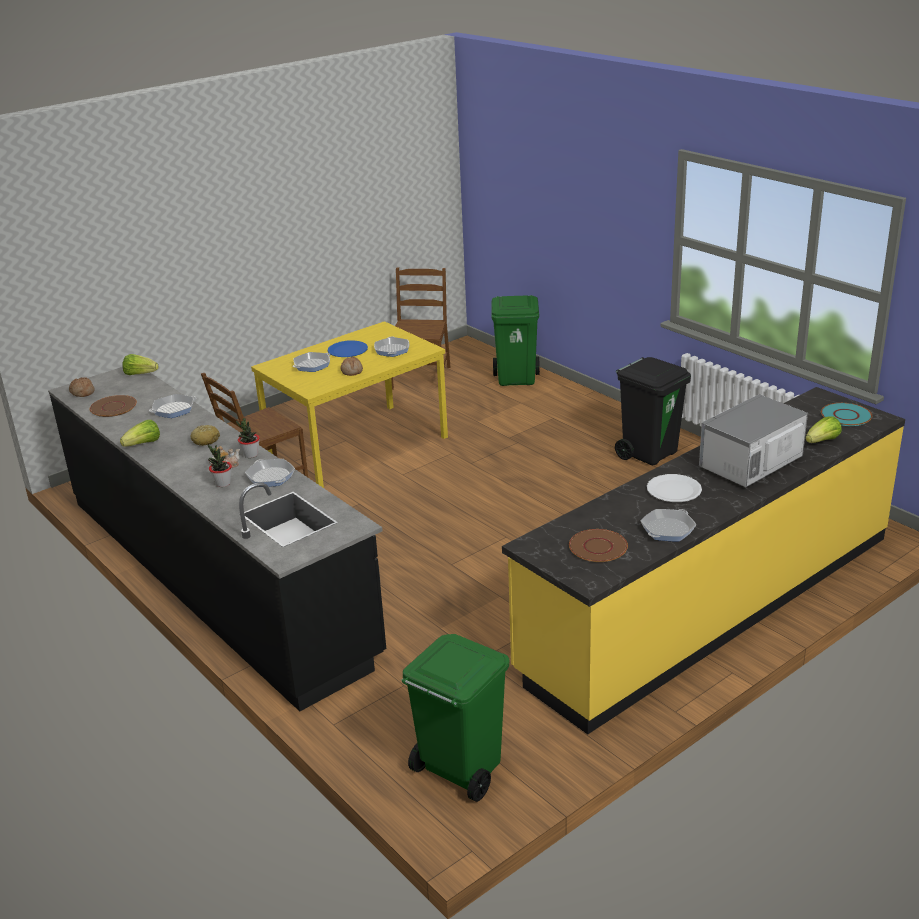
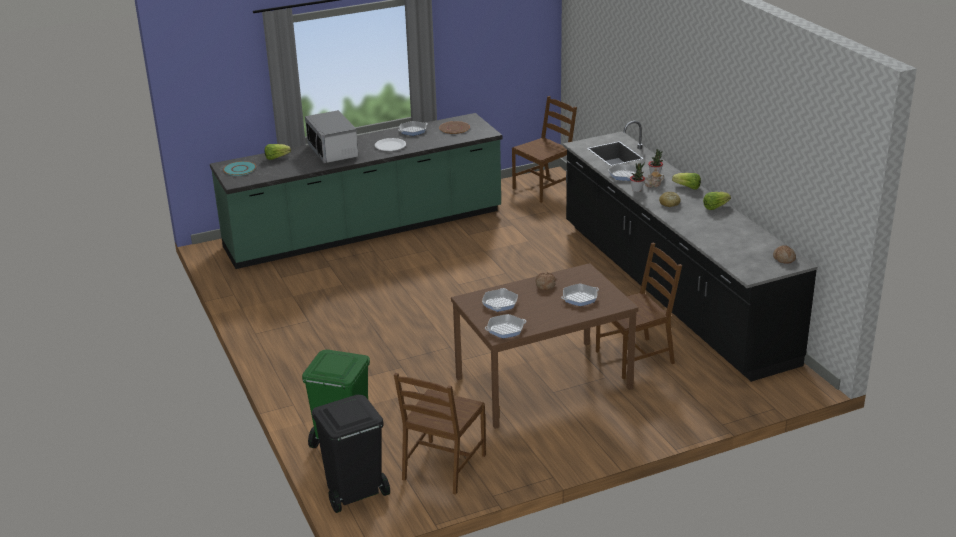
camera: 165 degrees left, 0 degrees up
(113, 407) = (750, 240): brown plate -> none
(140, 374) = (737, 270): lettuce -> lettuce (687, 187)
(173, 409) = (698, 231): frying pan -> frying pan (505, 329)
(347, 350) = (542, 310): blue plate -> none
(357, 445) = (543, 384): yellow dining table -> brown dining table
(460, 770) = (544, 188): green trash can -> brown chair
(649, 453) = (299, 330): black trash can -> black trash can (354, 494)
(709, 603) = (365, 230): yellow counter -> green counter
(751, 464) = (333, 152): microwave -> microwave turned 90 degrees clockwise

